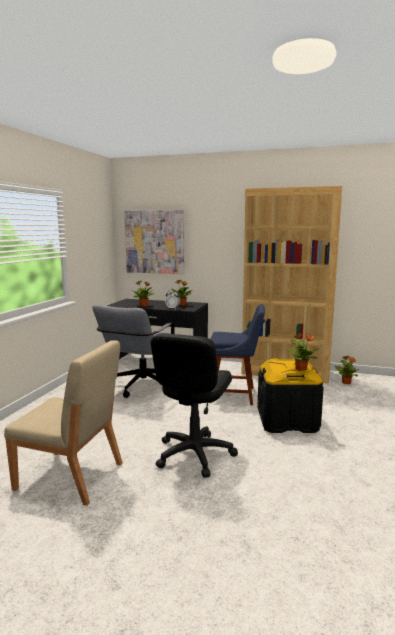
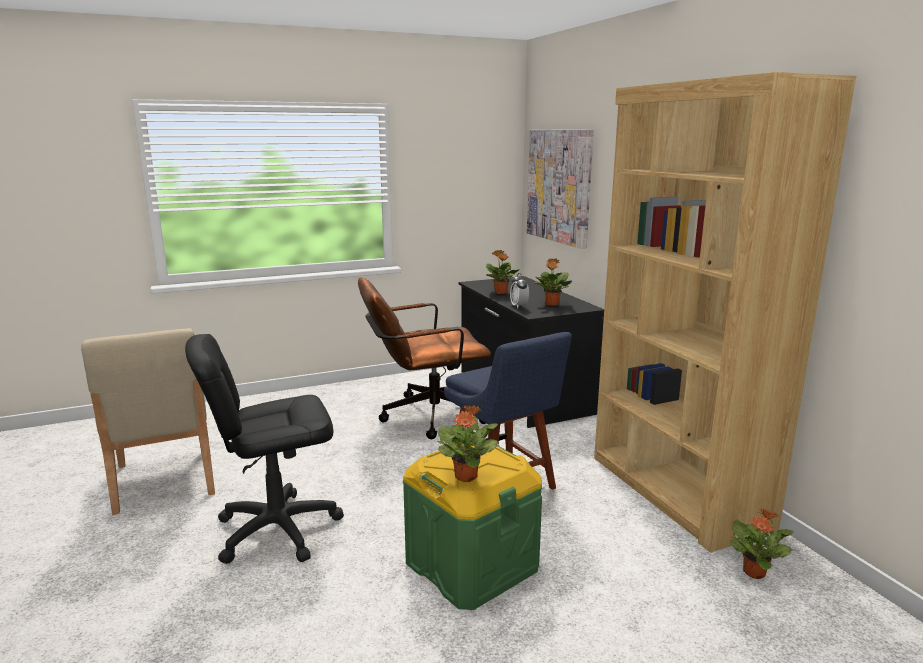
camera: 50 degrees right, 5 degrees up
(140, 388) = (424, 416): grey office chair -> brown office chair
(287, 421) = (472, 565): black storage box -> green storage box

